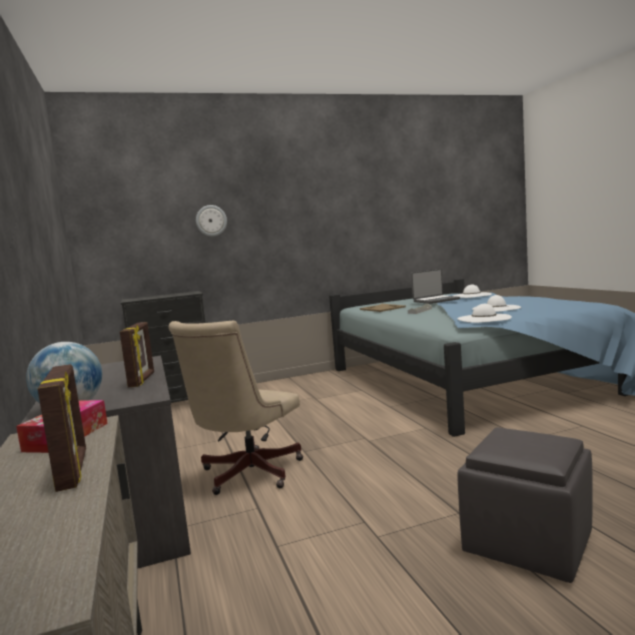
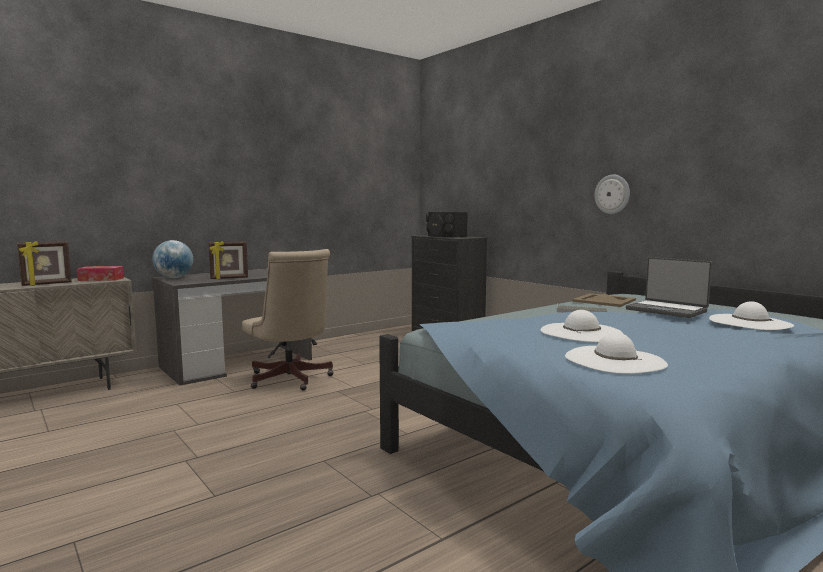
camera: 70 degrees right, 0 degrees up
(158, 296) = (444, 236): none -> black speaker
(211, 220) = (507, 166): wall clock -> wall clock (612, 194)
(246, 475) = (291, 380): beige office chair -> beige office chair turned 135 degrees counterclockwise
(484, 318) = (477, 328): white hat -> white hat (614, 360)
(526, 543) = (130, 485): grey ottoman -> none

